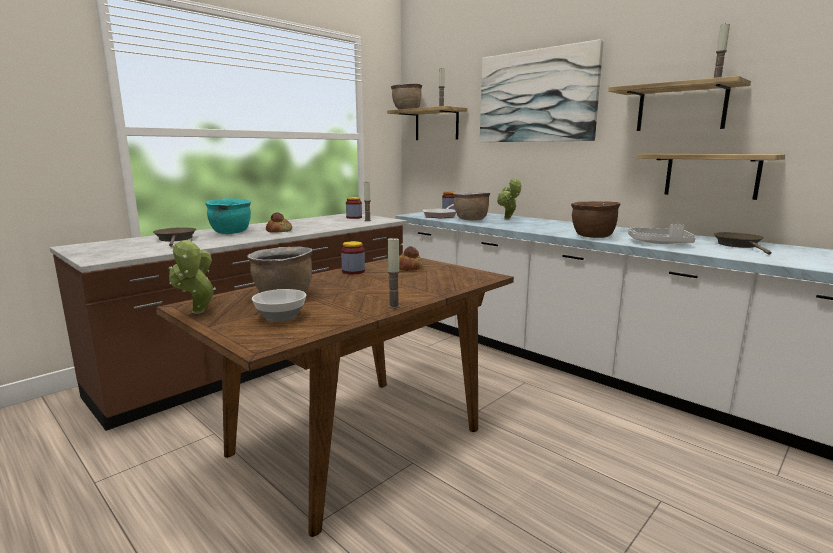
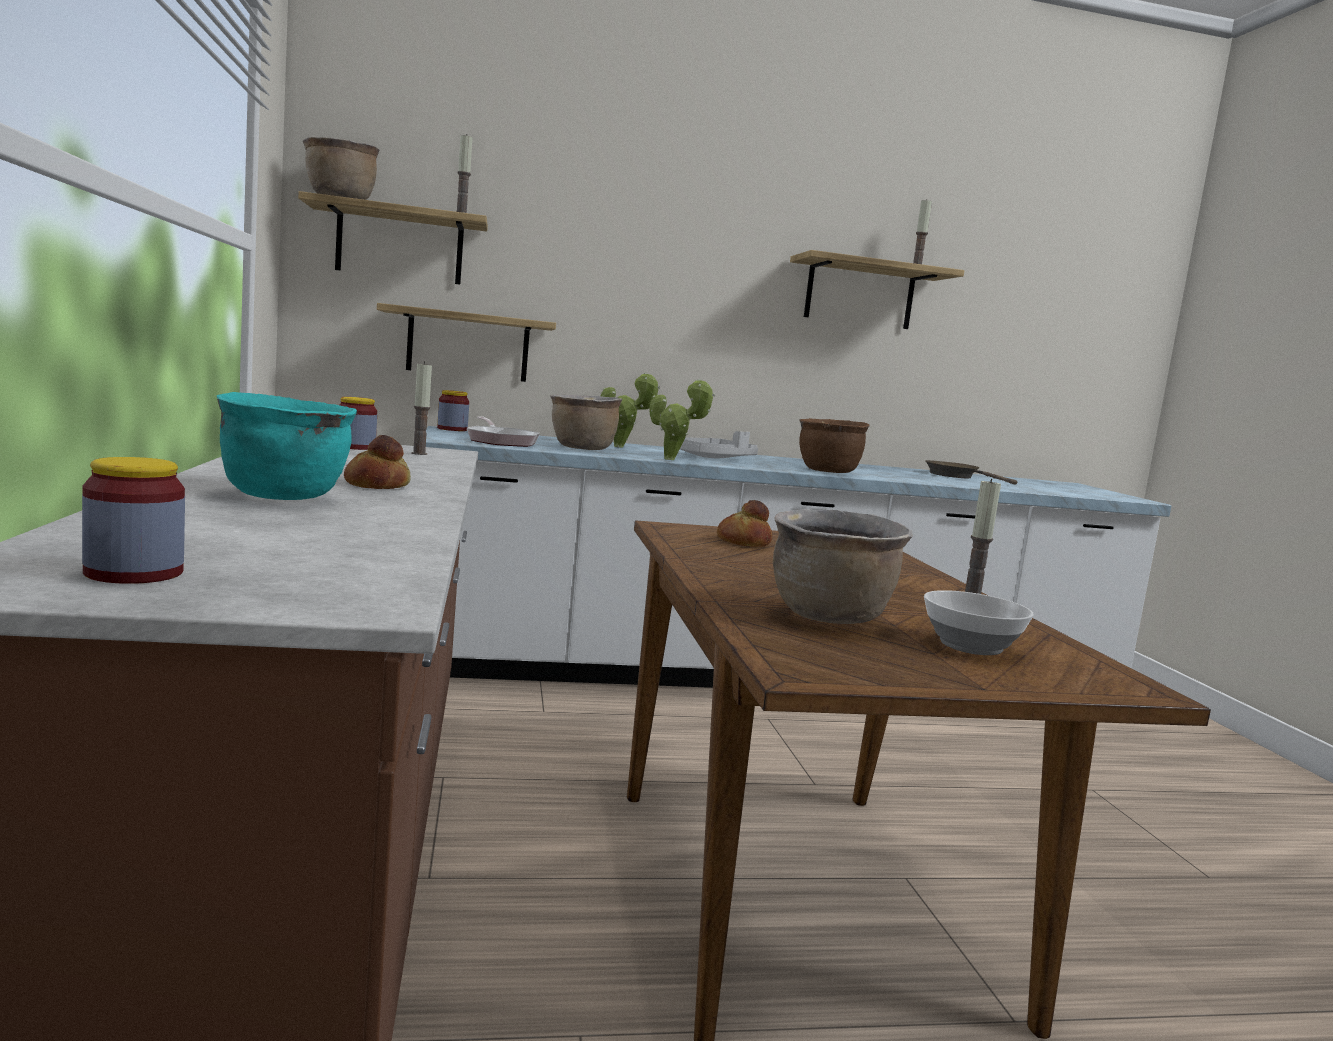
camera: 55 degrees left, 5 degrees down
(176, 239) = (236, 525): brown frying pan -> none
(198, 313) = (879, 677): potted plant -> potted plant (673, 460)
(353, 271) = (710, 559): jar -> jar (134, 573)
(536, 96) = (641, 234): picture -> none
(659, 243) = (908, 477): grey tray -> grey tray (713, 458)
(711, 175) = (892, 387): shelf -> shelf (468, 345)

